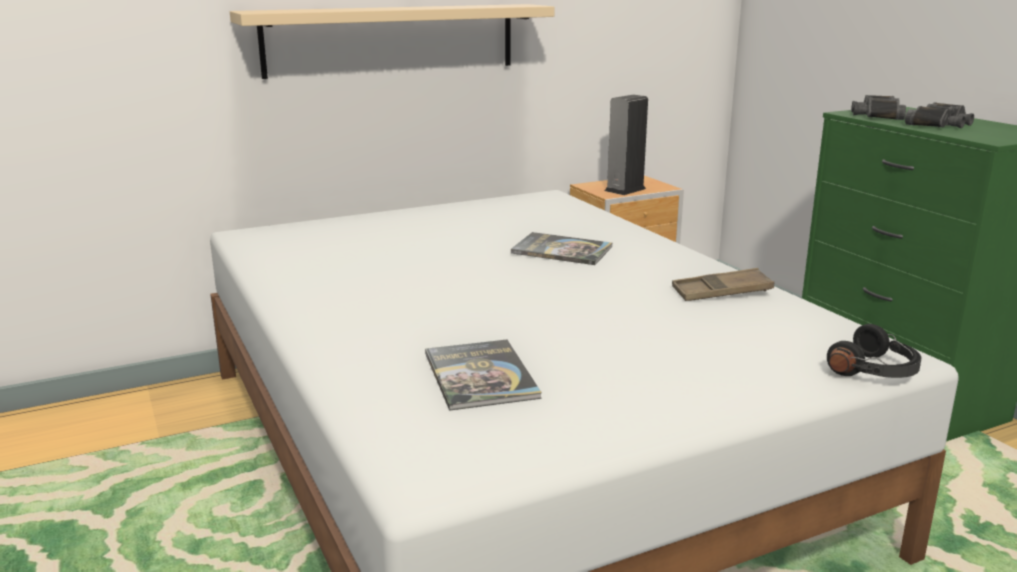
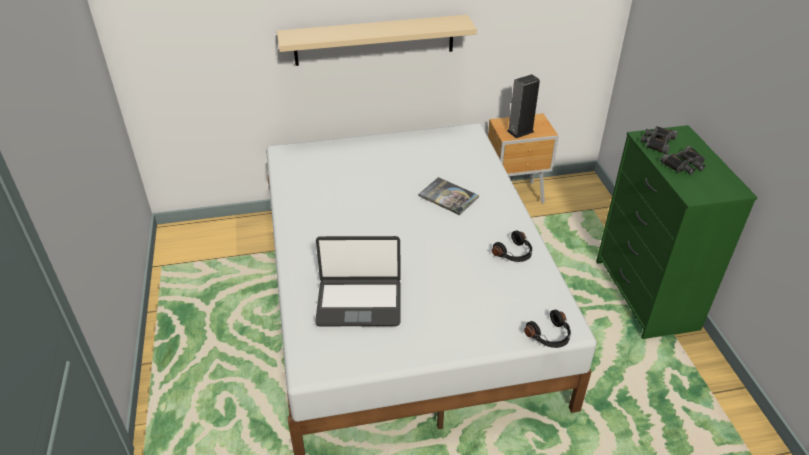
camera: 15 degrees right, 20 degrees up
(480, 376) = (359, 302): book -> laptop
(721, 292) = (514, 254): brown tray -> black headphones

